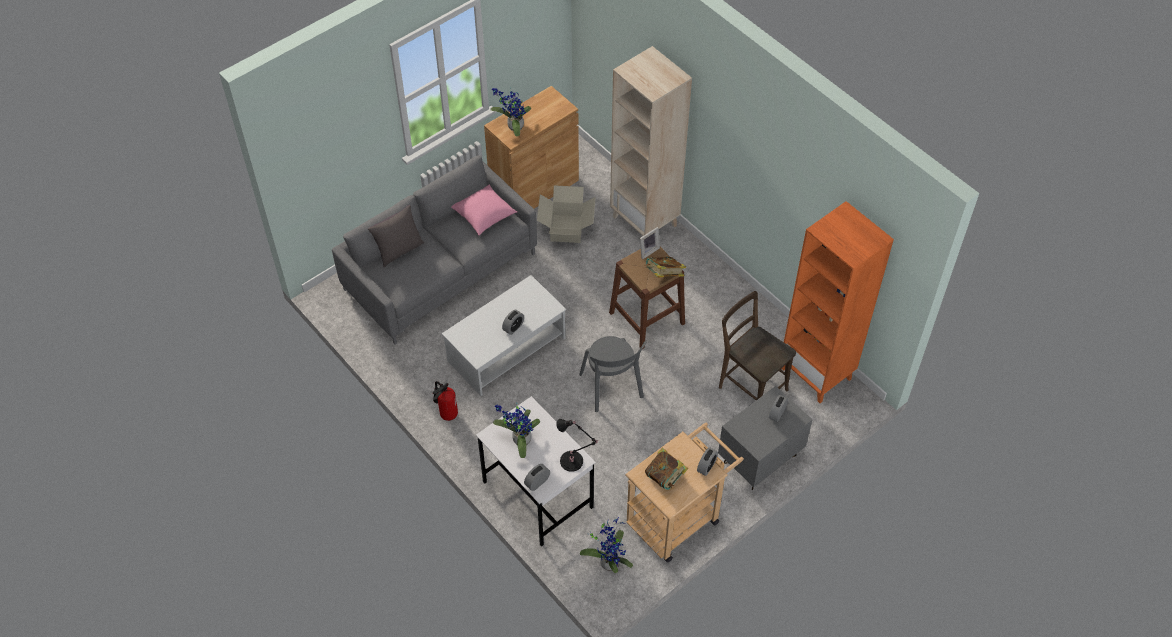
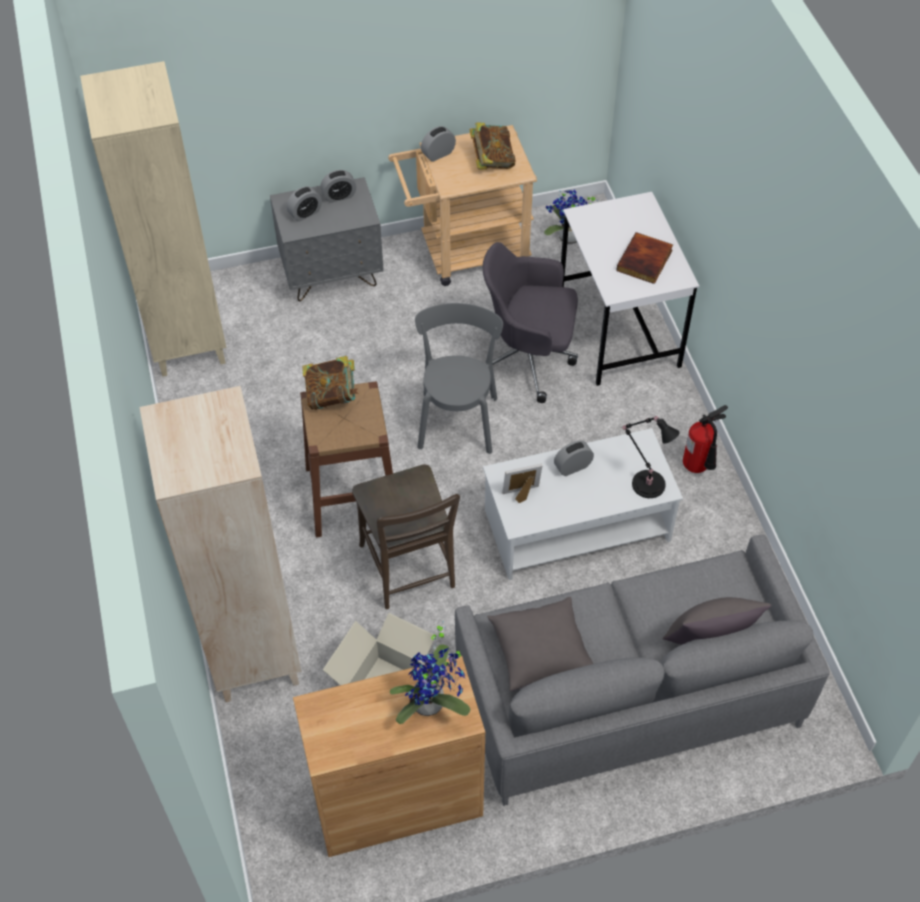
camera: 155 degrees left, 0 degrees up
(484, 216) = (540, 651): pink pillow -> grey pillow
(519, 440) = (645, 261): potted plant -> book
(537, 482) = (644, 211): alarm clock -> alarm clock (339, 196)
(573, 462) = (589, 217): black table lamp -> black table lamp (646, 482)
(589, 448) = (528, 358): none -> grey office chair
(647, 250) = (330, 441): picture frame -> picture frame (522, 495)
(750, 386) = (280, 356): brown chair -> brown chair (409, 571)
(817, 373) = (187, 341): orange bookcase -> beige bookcase

